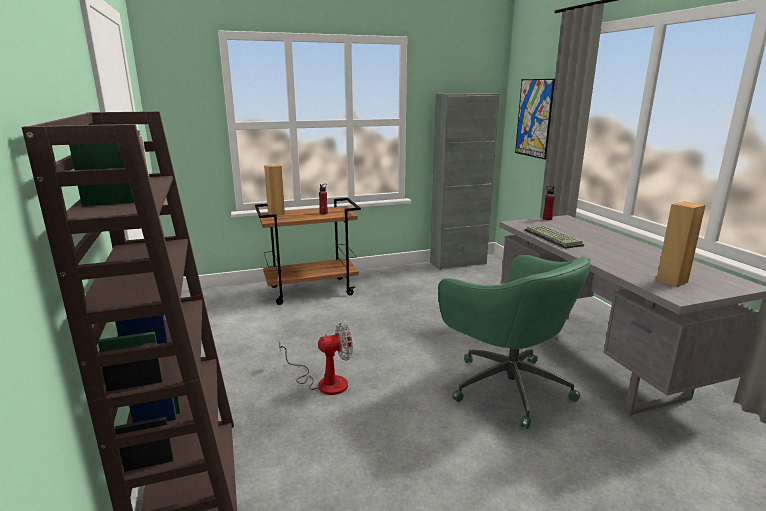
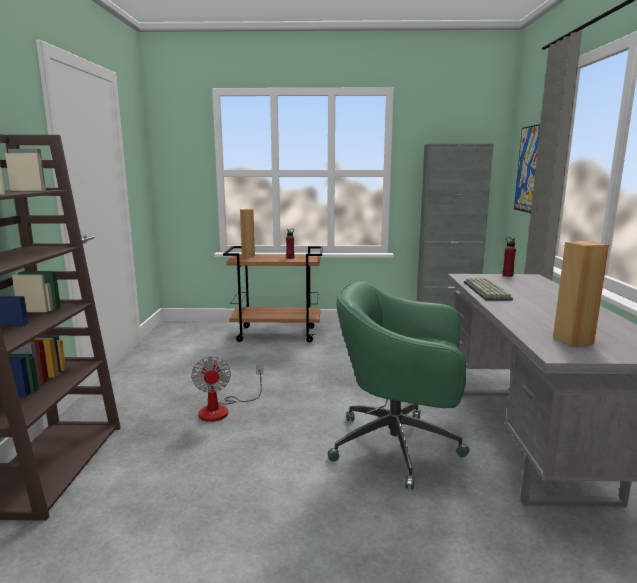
camera: 20 degrees right, 5 degrees down
(324, 382) = (222, 409): fan -> fan turned 75 degrees clockwise
(506, 385) = (399, 446): green office chair -> green office chair turned 120 degrees clockwise

